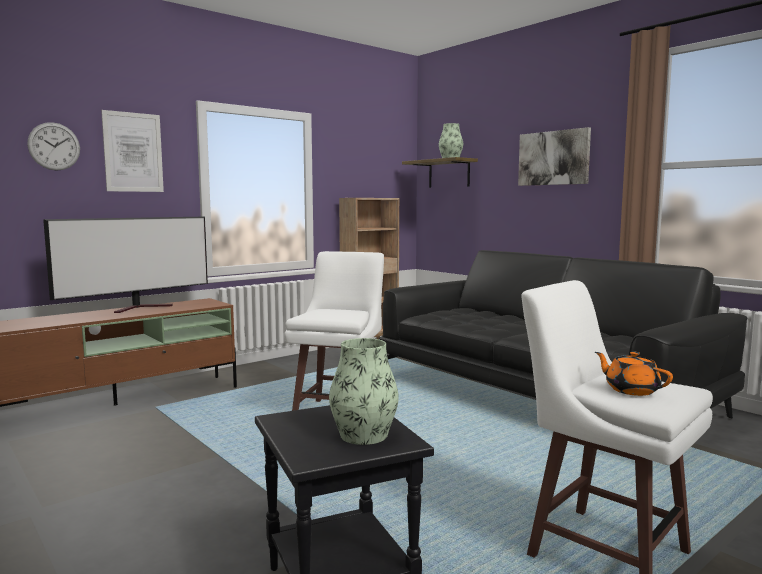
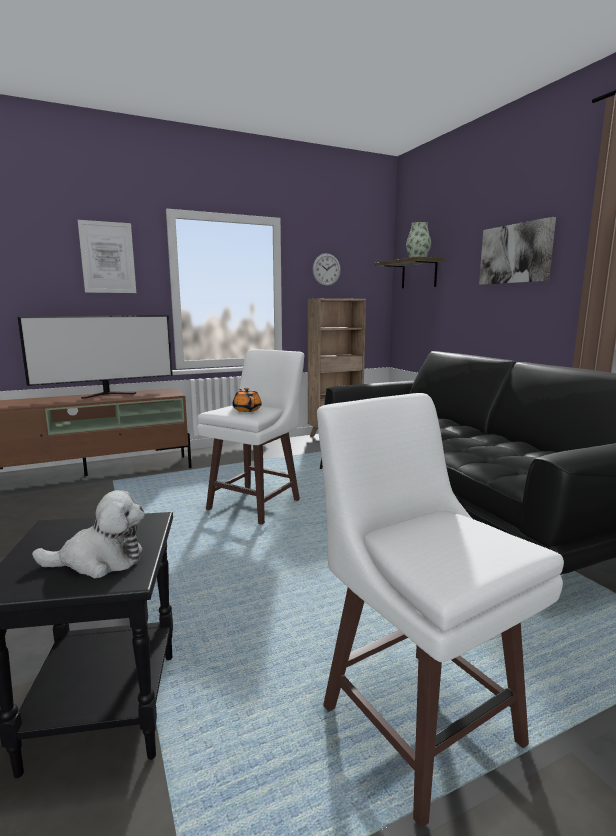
camera: 15 degrees right, 5 degrees up
(54, 146) = (37, 253): wall clock -> wall clock (326, 269)
(363, 435) = (100, 560): vase -> plush toy
(631, 390) = (439, 543): orange teapot -> orange teapot (247, 410)

